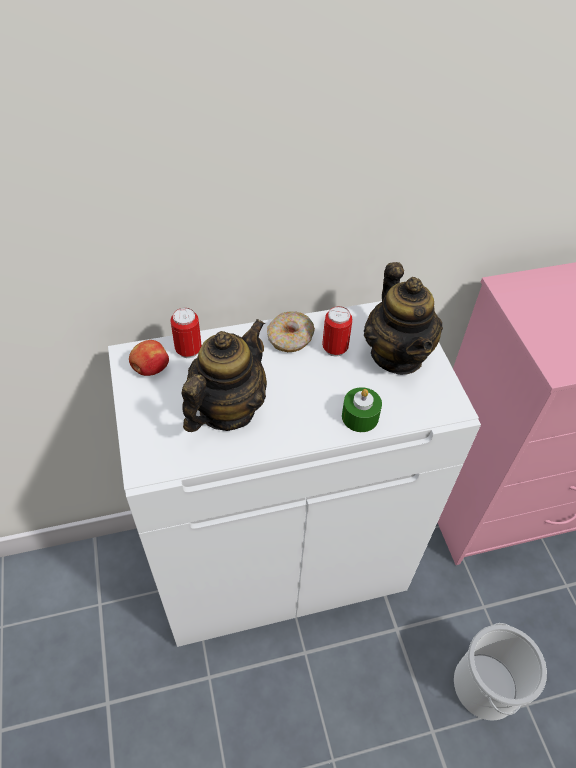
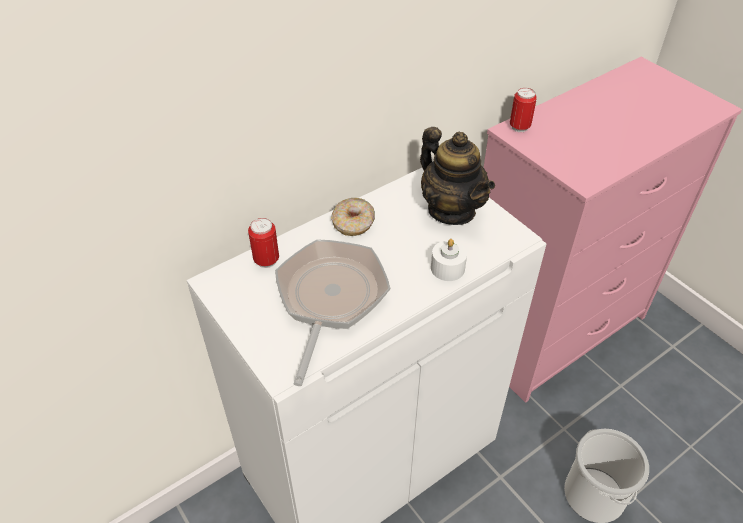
camera: 20 degrees left, 5 degrees down
(150, 369) = (239, 287): apple -> none
(227, 409) = (329, 299): teapot -> frying pan
(335, 348) = (396, 220): can -> can (519, 127)
(360, 417) = (447, 268): green candle -> white candle

